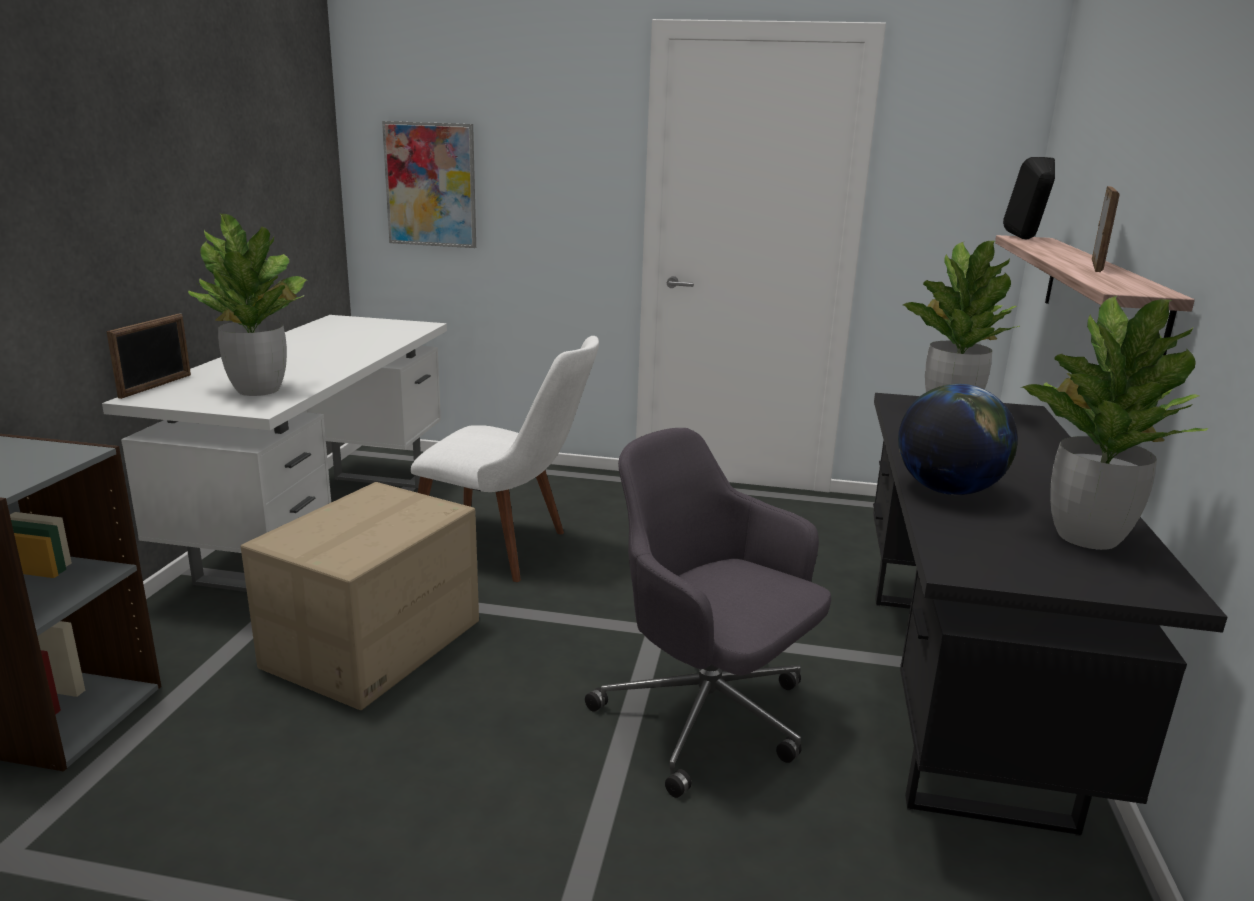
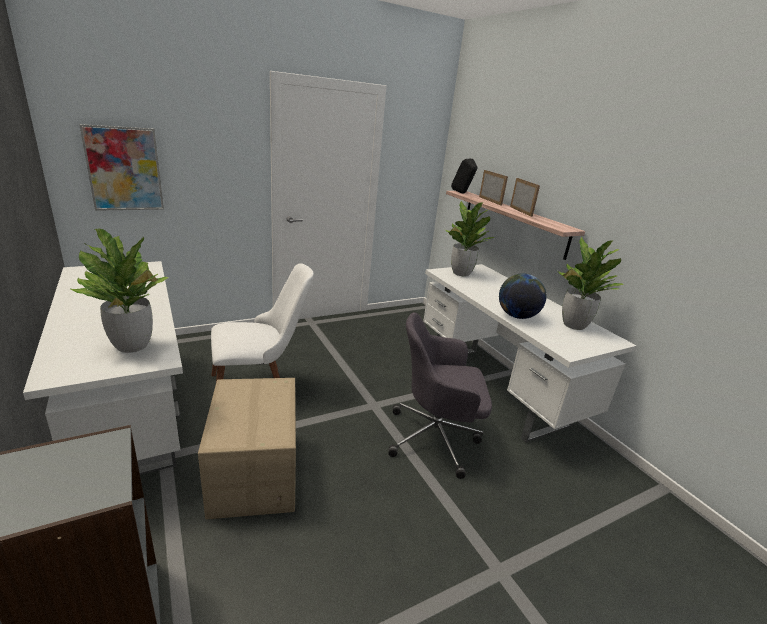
camera: 40 degrees left, 5 degrees up
(156, 386) = (42, 363): picture frame -> picture frame (490, 201)
(960, 695) = (496, 389): black desk -> white desk

